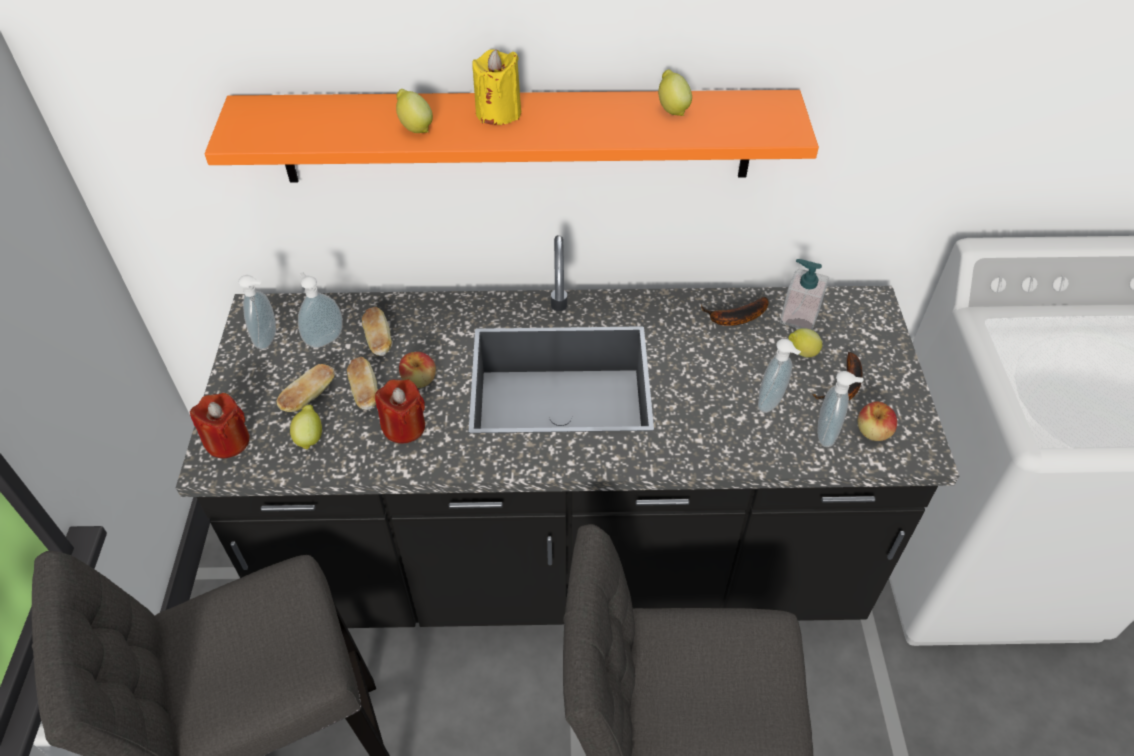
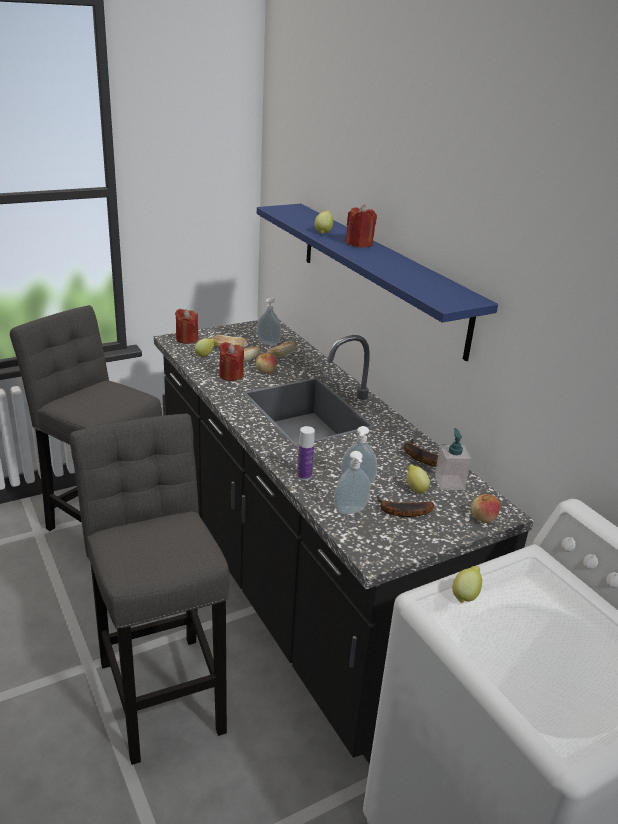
camera: 60 degrees right, 20 degrees down
(269, 339) = (255, 331): soap dispenser -> none
(498, 113) = (359, 244): yellow candle -> red candle
(516, 136) = (379, 275): orange shelf -> blue shelf
(672, 109) = (421, 276): lemon -> lemon (465, 595)
(731, 449) = (304, 475): none -> bottle
(873, 432) = (372, 531): apple -> apple (483, 518)

